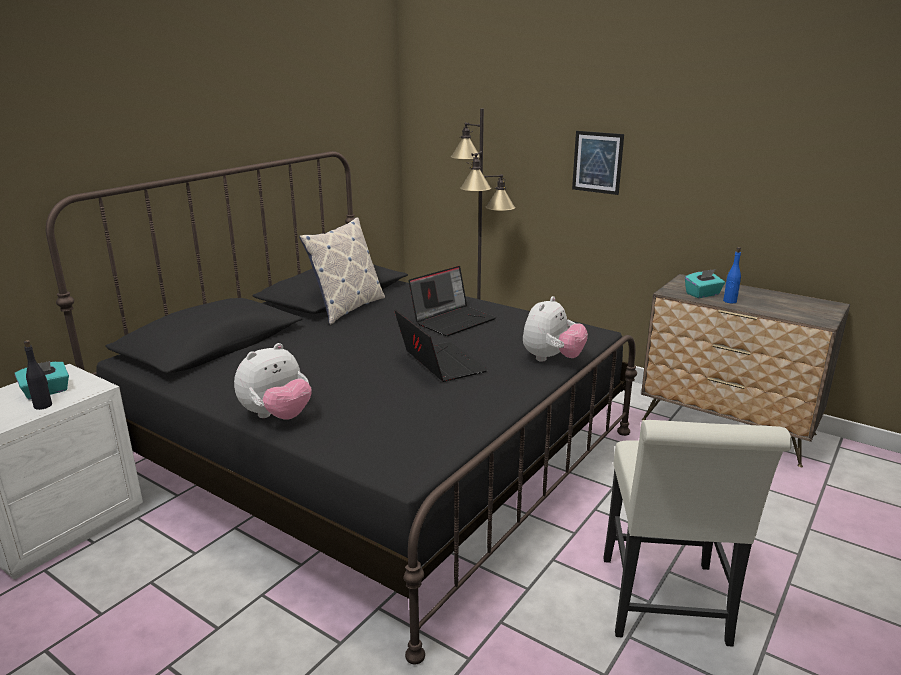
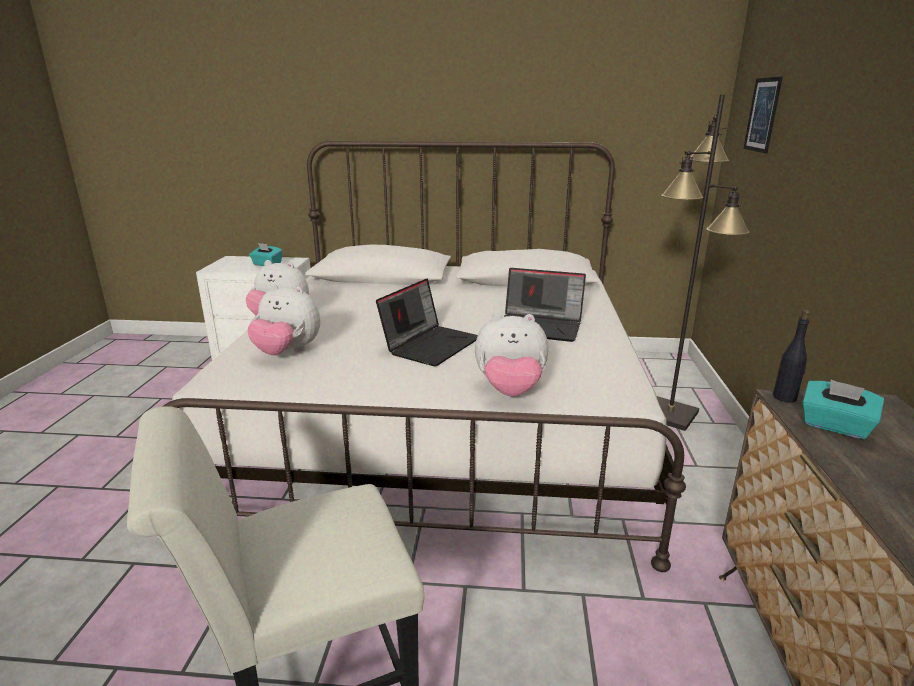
camera: 60 degrees right, 0 degrees up
(43, 405) = (249, 269): black bottle -> black bottle (785, 397)
(347, 308) = (502, 288): pillow -> none
(376, 453) = (441, 421): black bed -> white bed
(377, 425) = (287, 352): none -> plush toy
(597, 162) = (855, 182): picture -> picture (762, 115)
(729, 301) = (852, 455): blue bottle -> none

